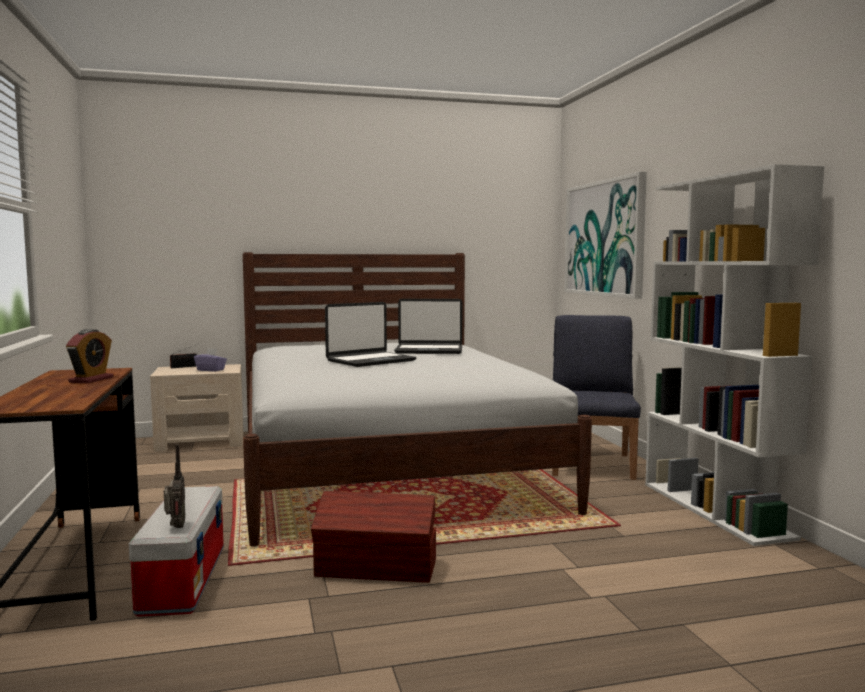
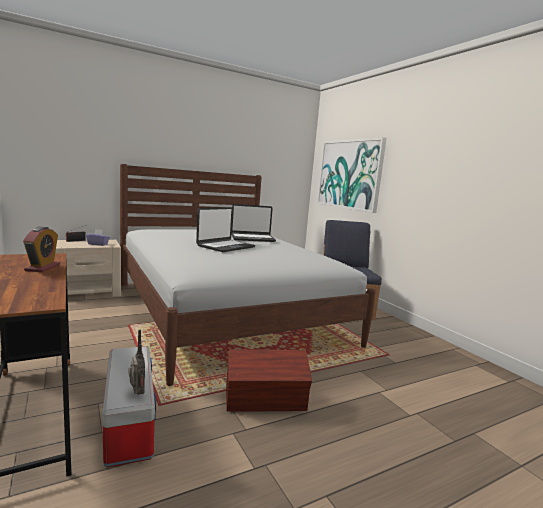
camera: 15 degrees left, 5 degrees up
(716, 510) = (429, 340): white bookcase -> none

